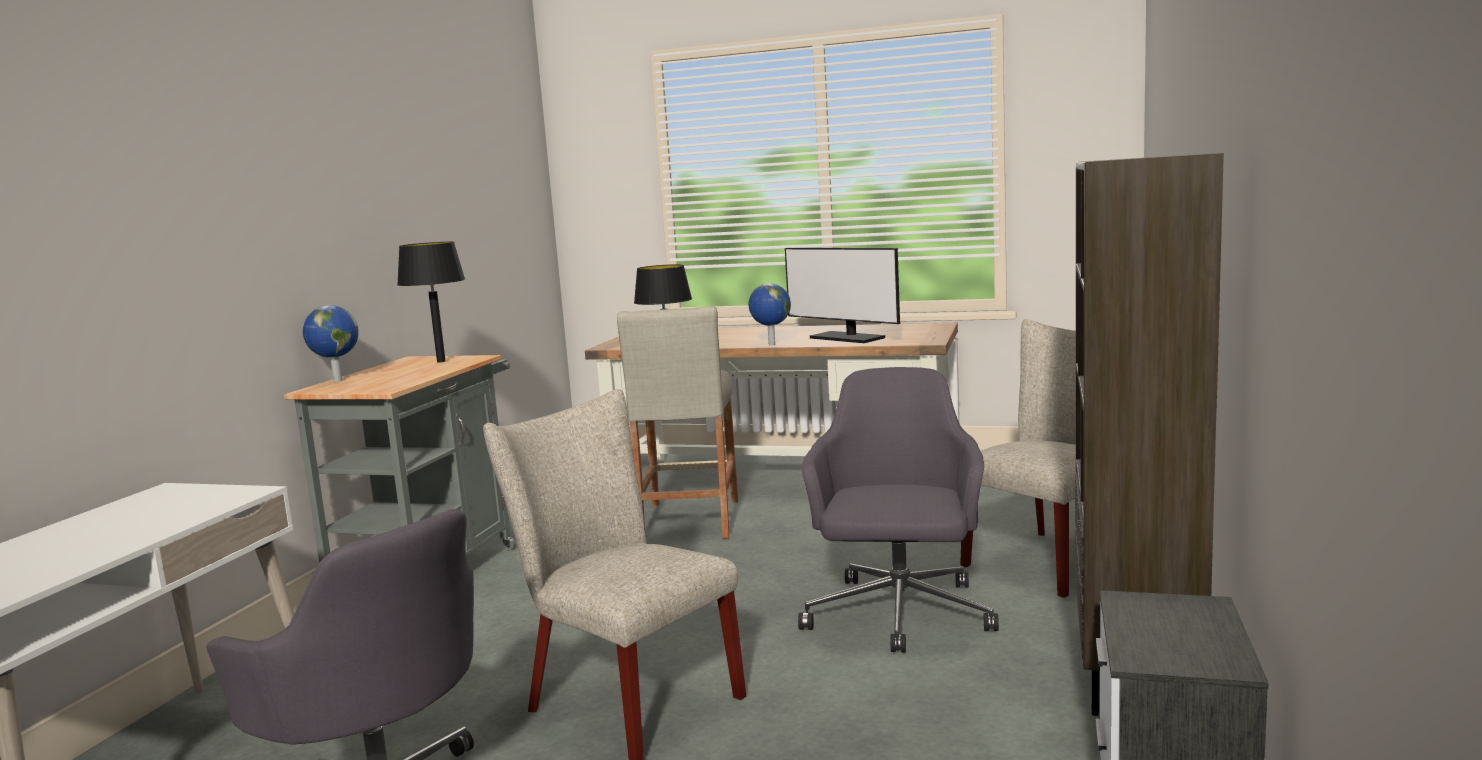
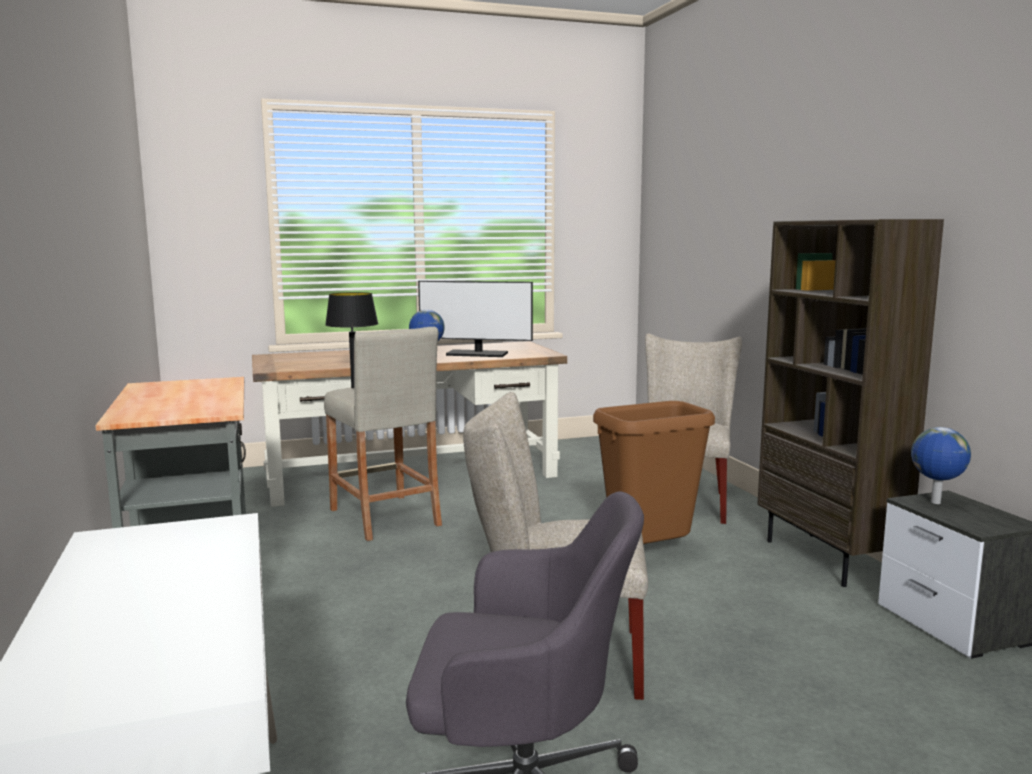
camera: 35 degrees left, 0 degrees up
(336, 381) = (123, 409): globe -> globe (935, 503)
(441, 361) = (194, 385): black table lamp -> none
(899, 615) = (649, 554): grey office chair -> brown trash can

